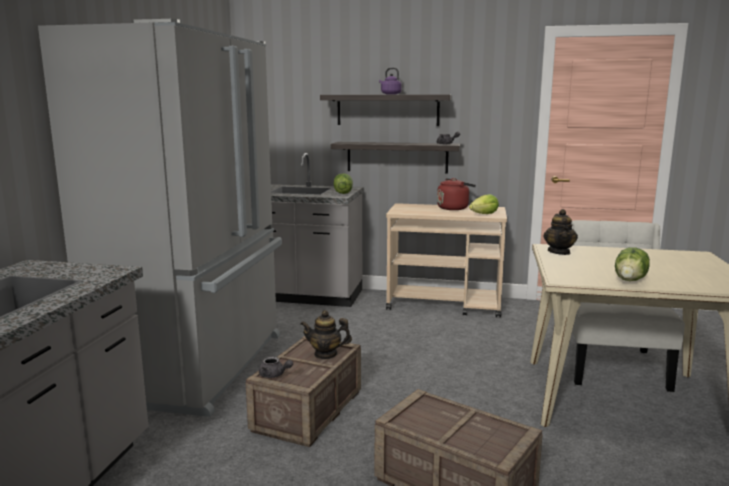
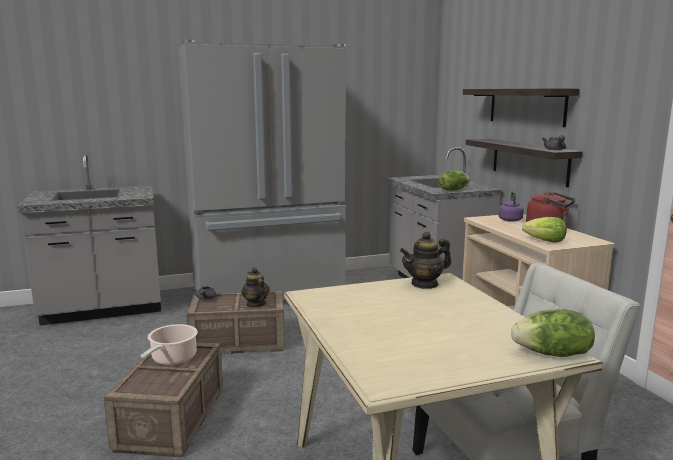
camera: 60 degrees right, 0 degrees up
(390, 94) = (517, 88): purple kettle -> purple kettle (510, 220)
(437, 419) = (172, 359): none -> cooking pot
(631, 280) = (347, 320): lettuce -> lettuce (553, 354)

